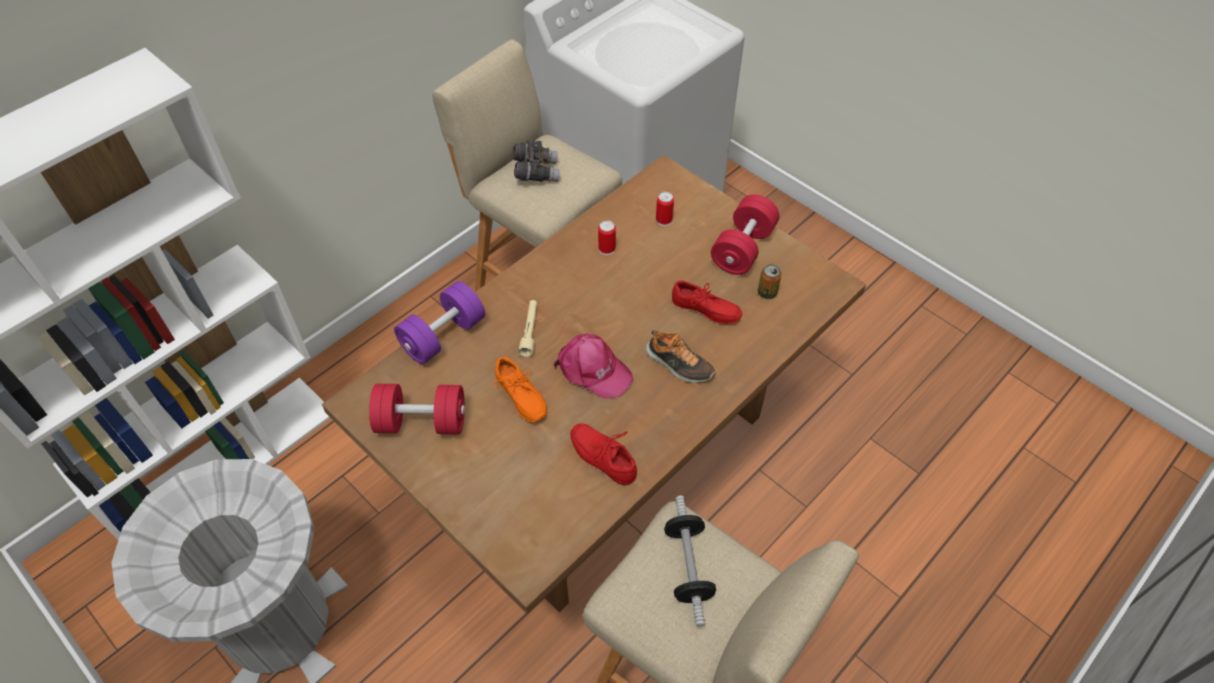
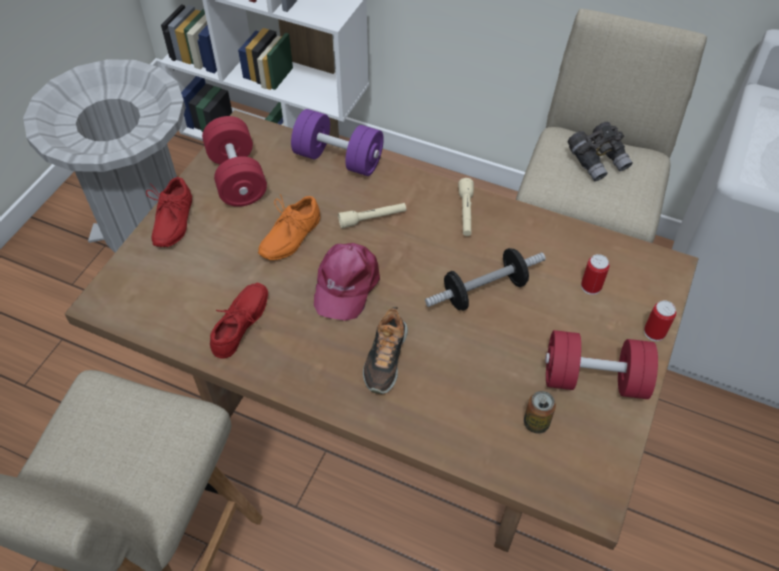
camera: 70 degrees right, 0 degrees up
(555, 267) = (465, 213): none -> beige flashlight
(607, 249) = (516, 247): can -> can (654, 332)
(688, 566) = (141, 441): dumbbell -> dumbbell (484, 291)
(705, 311) = (473, 364): red shoe -> red shoe (171, 222)

